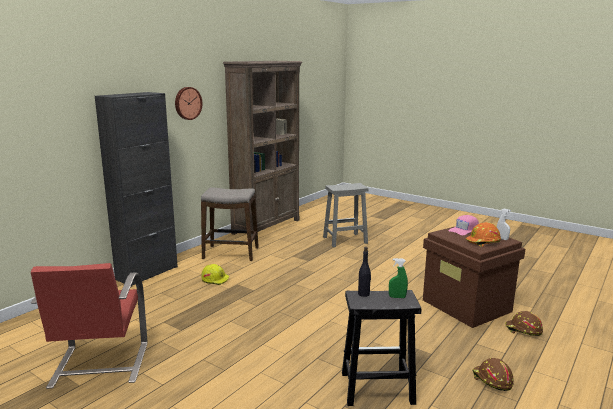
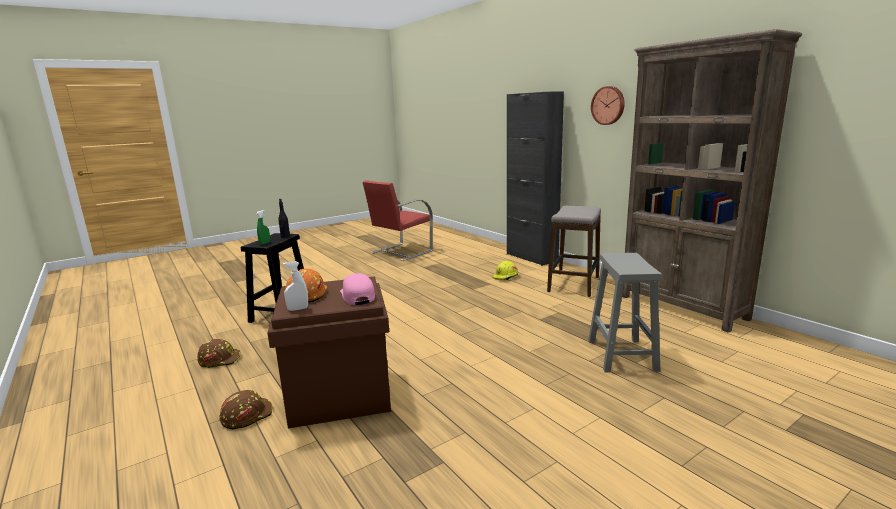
camera: 110 degrees right, 0 degrees up
(99, 365) = (400, 252): red chair -> red chair turned 60 degrees counterclockwise

